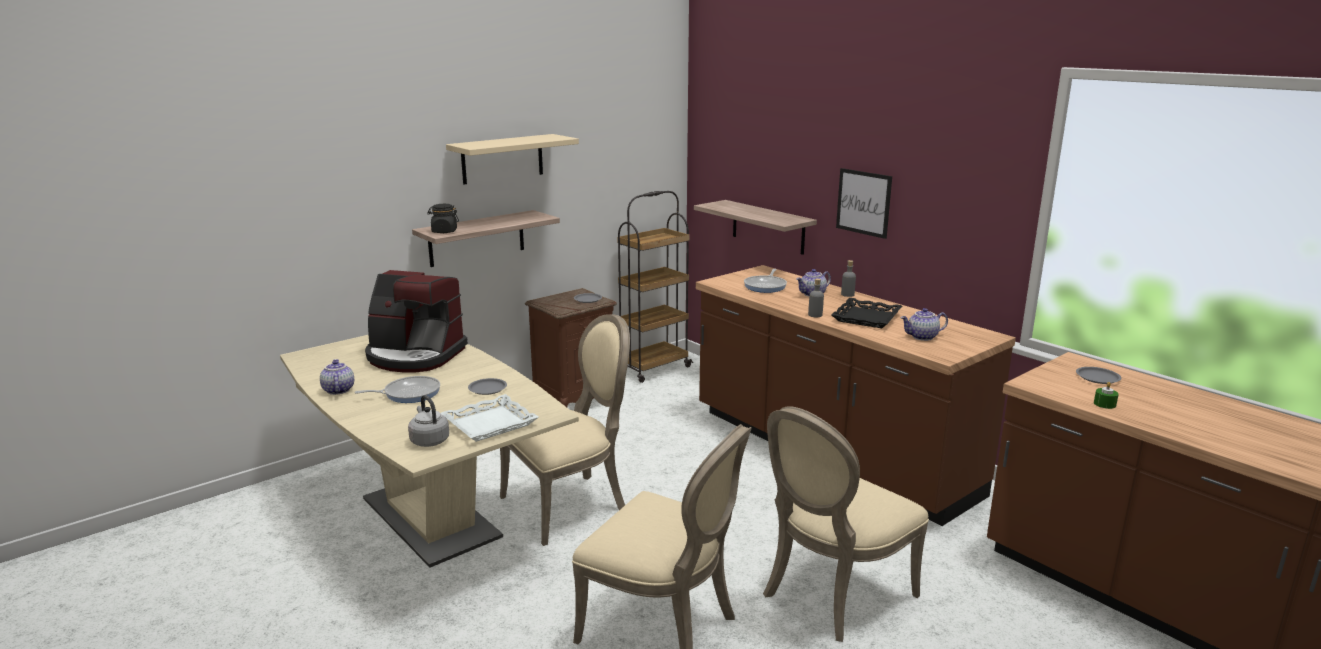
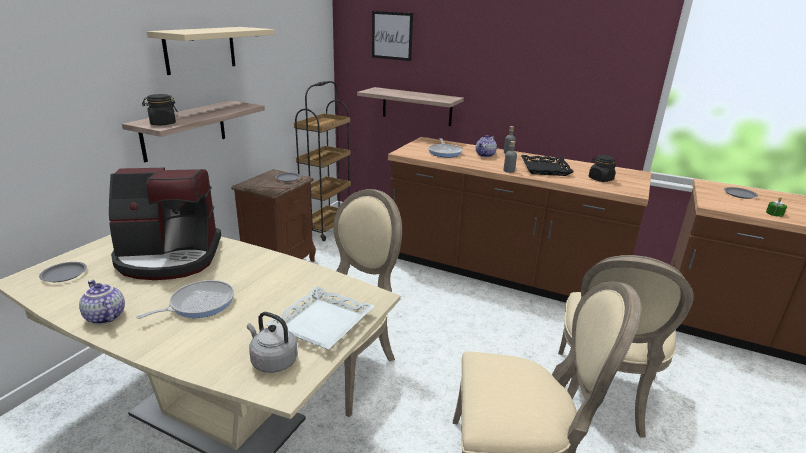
camera: 25 degrees left, 5 degrees up
(488, 389) = (283, 282): grey plate -> grey plate (64, 275)
(863, 202) = (508, 81): picture -> picture (392, 36)
(922, 337) = (600, 179): teapot -> black jar

